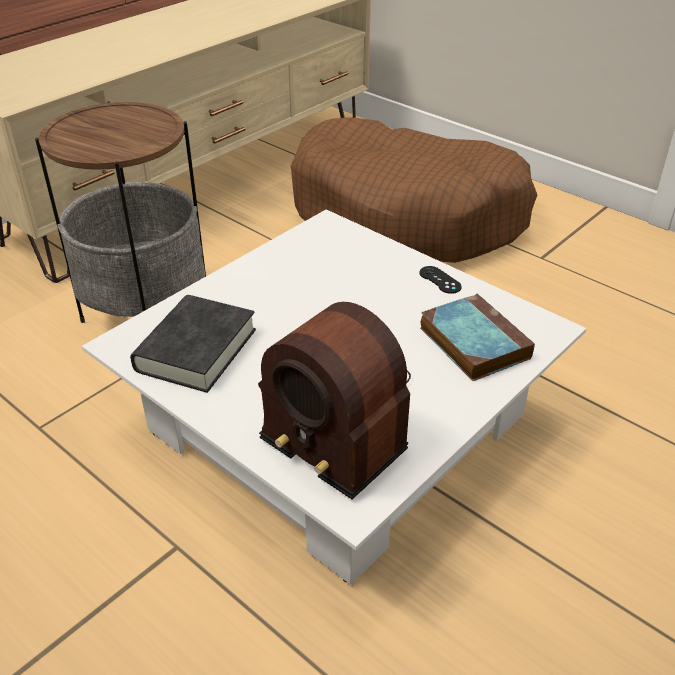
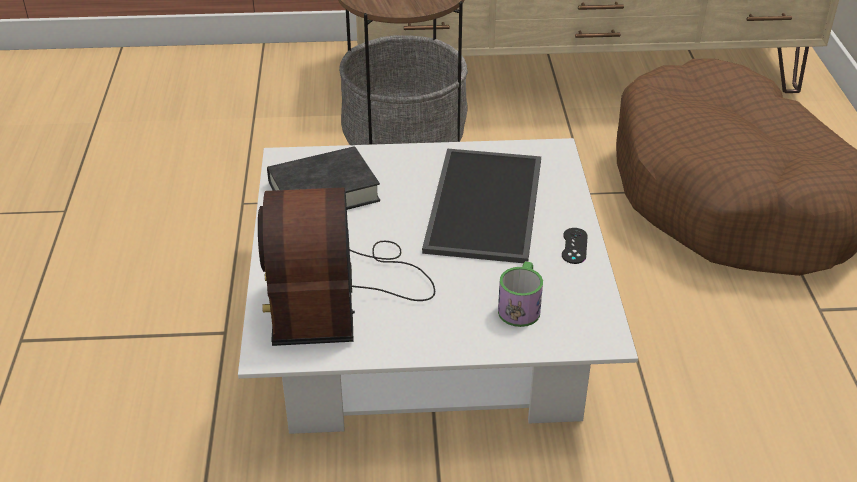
camera: 45 degrees right, 0 degrees up
(341, 287) = (487, 206): none -> tray
(472, 342) = (521, 306): book -> mug

